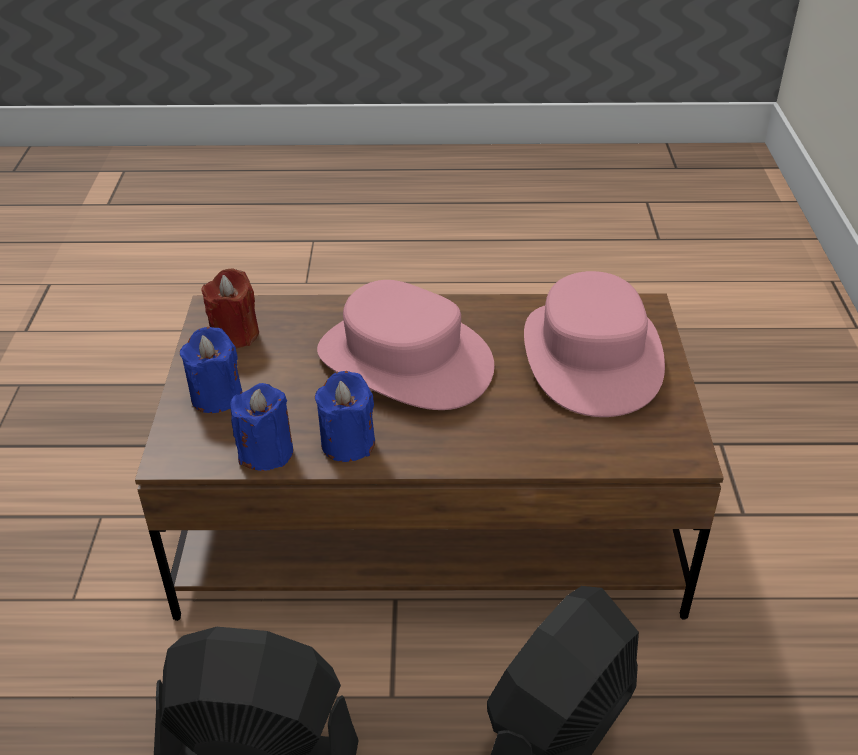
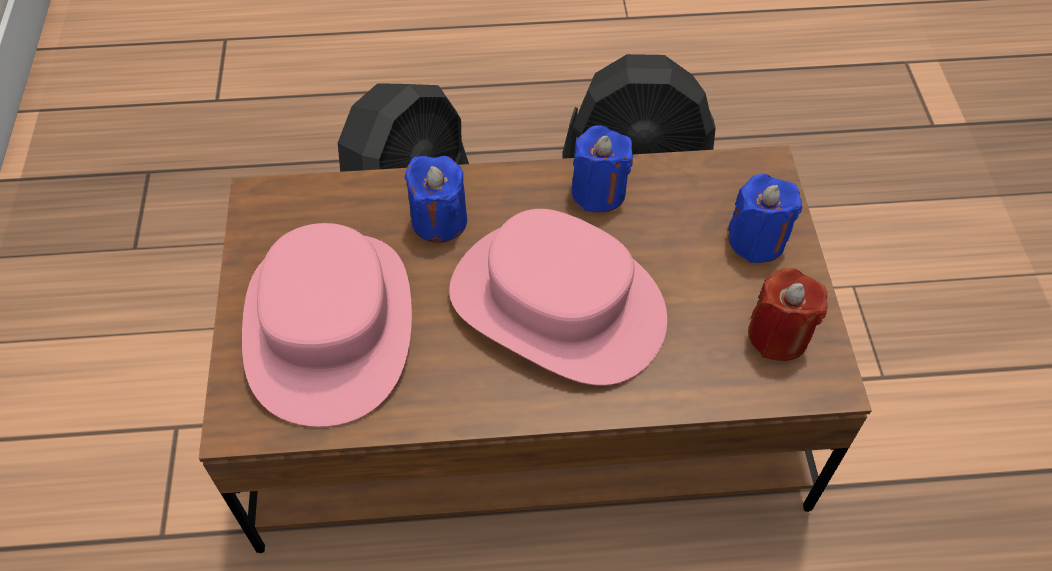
camera: 175 degrees right, 15 degrees up
(266, 452) = (677, 178): blue candle -> blue candle (439, 221)

